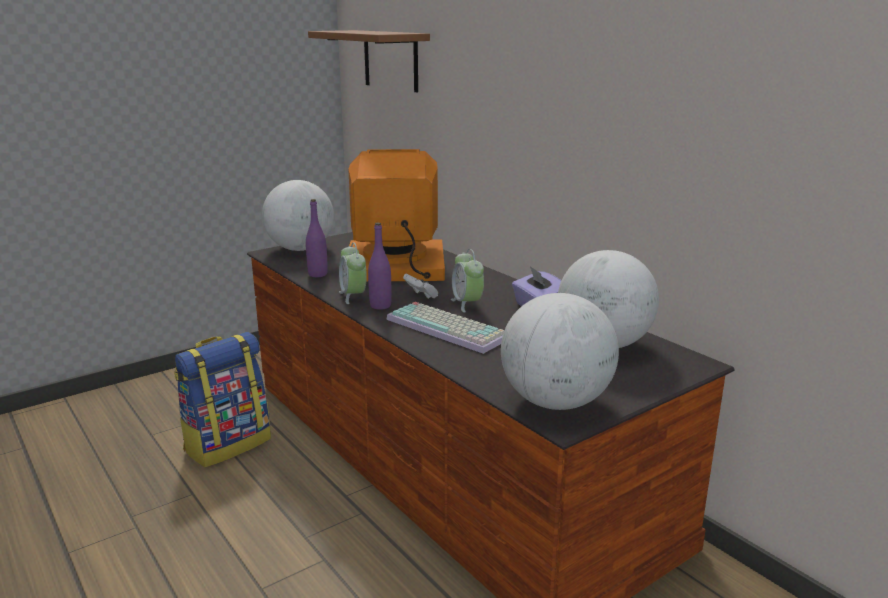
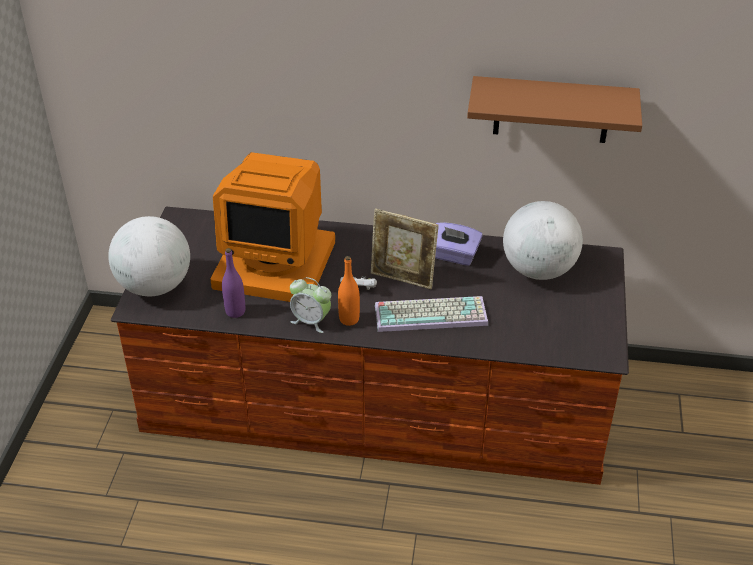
camera: 45 degrees left, 20 degrees up
(228, 444) = (203, 505): backpack -> none
(380, 306) = (349, 319): purple bottle -> orange bottle
(390, 60) = (150, 39): brown shelf -> brown shelf (552, 110)
(394, 265) = (276, 262): monitor -> monitor turned 120 degrees counterclockwise
(467, 304) = (402, 279): alarm clock -> picture frame
(555, 402) = (583, 341): globe -> none

